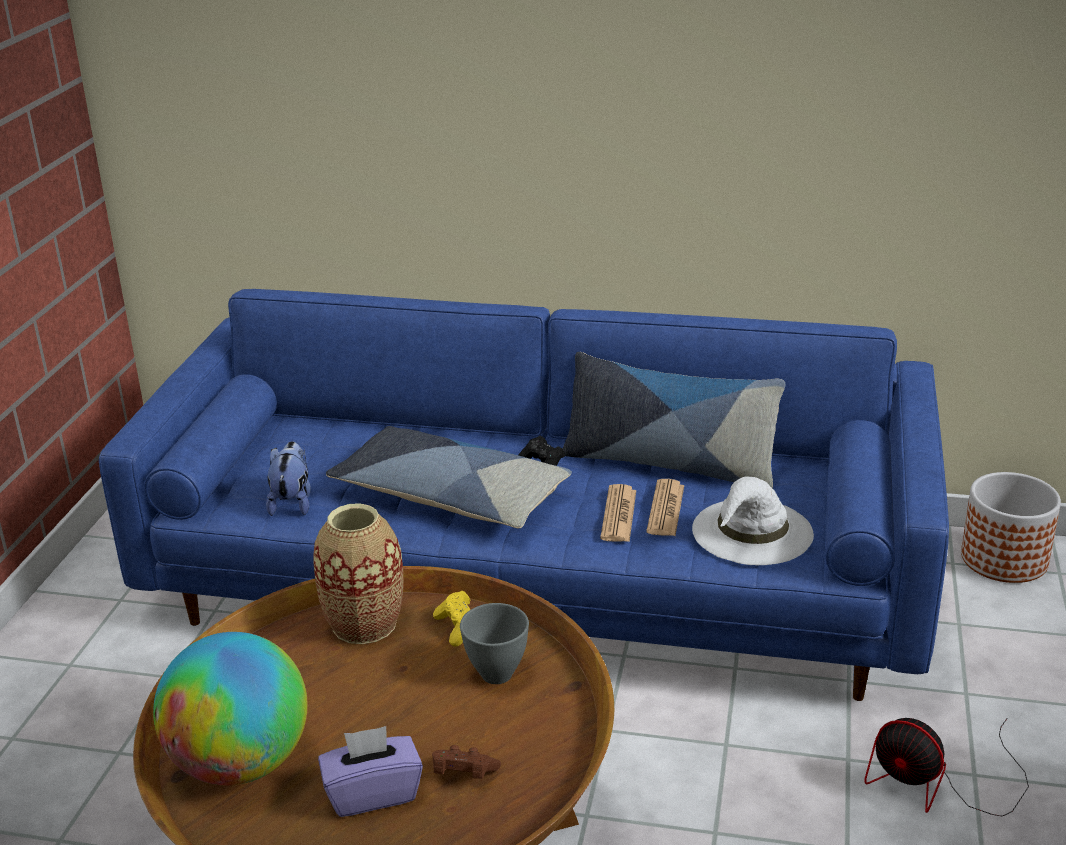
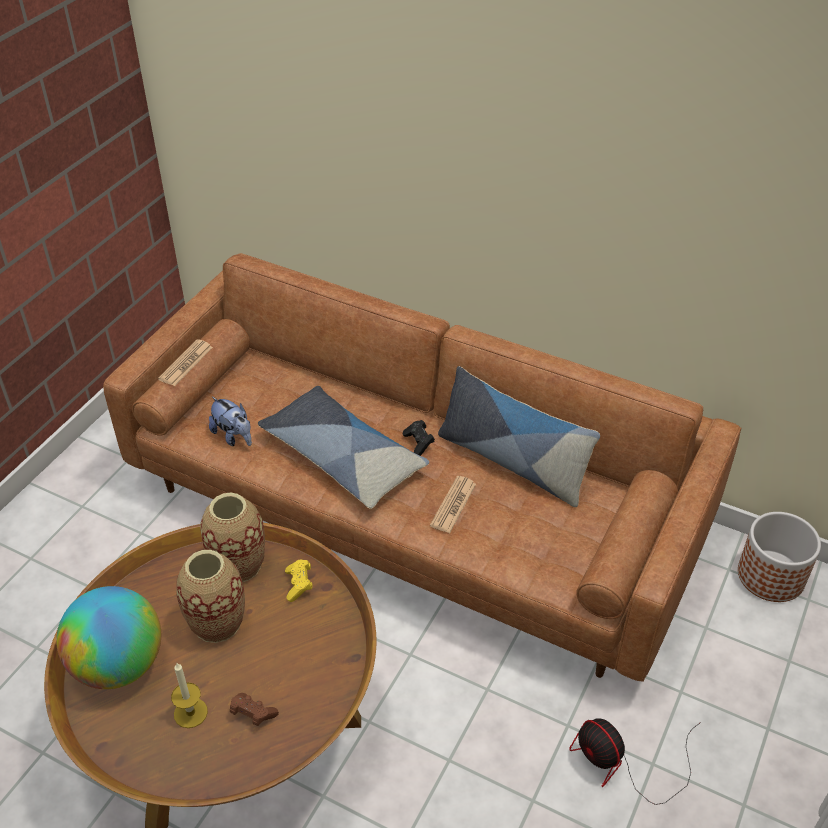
camera: 15 degrees right, 15 degrees up
(292, 502) = (233, 436): plush toy -> plush toy turned 120 degrees clockwise
(364, 689) = (217, 623): none -> vase
(372, 793) = (190, 713): purple tissue box -> candle
(496, 673) = (308, 632): grey bowl -> none
(538, 580) = (414, 509): blue sofa -> brown sofa
(665, 509) = (489, 507): newspaper -> newspaper (186, 363)
(752, 532) = (542, 546): white hat -> none

